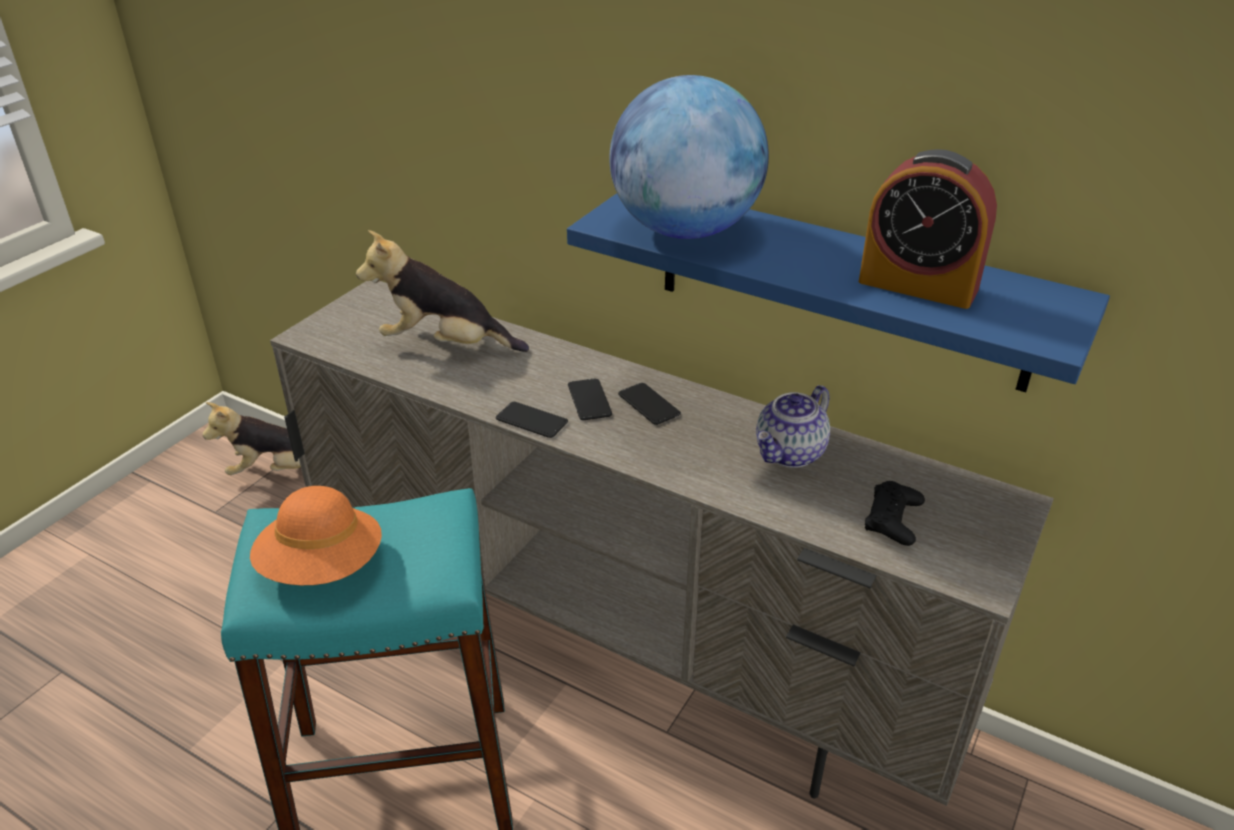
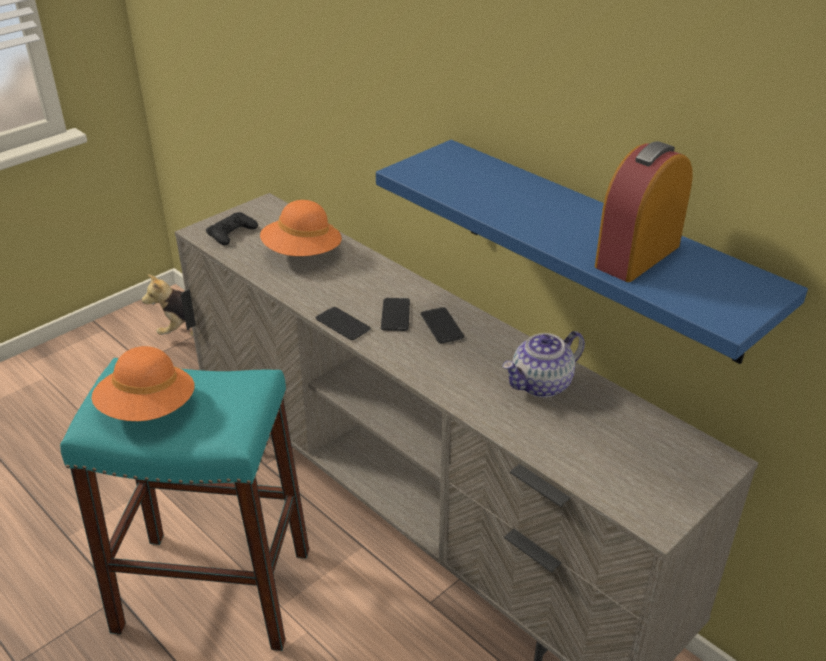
camera: 15 degrees right, 0 degrees up
(445, 345) = (302, 254): plush toy -> orange hat
(685, 230) = (468, 185): globe -> none
(893, 519) = (604, 454): black game controller -> black game controller (232, 233)
(918, 285) = (637, 256): alarm clock -> alarm clock turned 90 degrees clockwise

